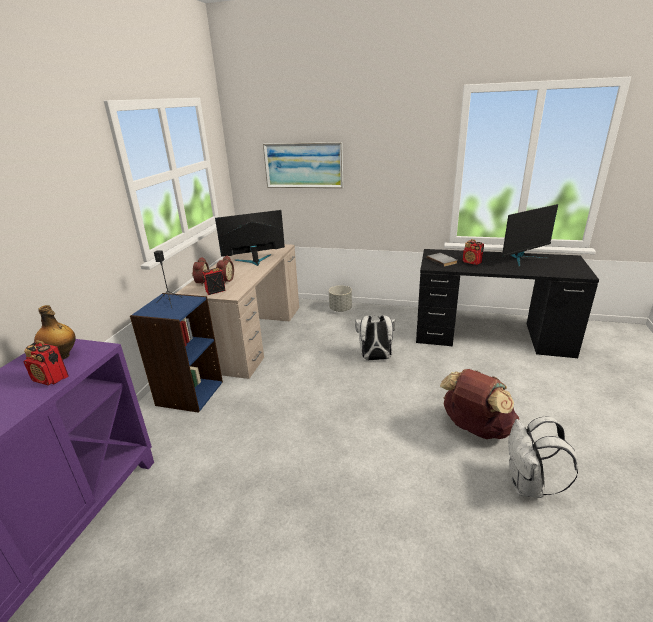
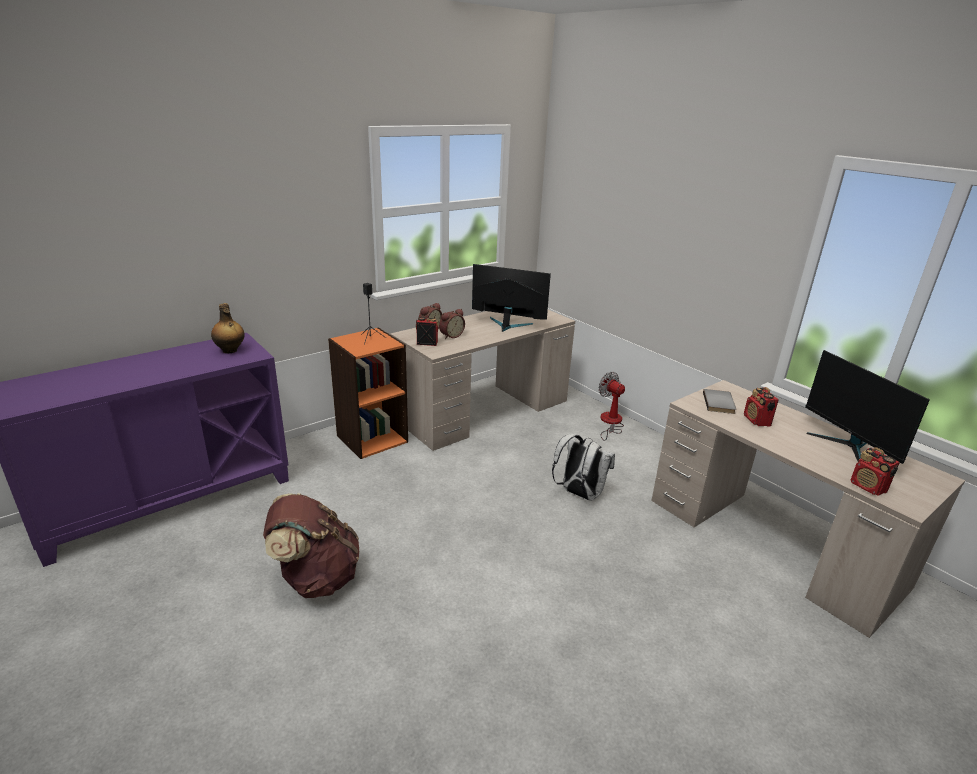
camera: 35 degrees right, 0 degrees up
(51, 379) = (204, 364): radio -> radio (868, 487)
(189, 393) = (372, 438): blue bookcase -> orange bookcase
(303, 165) = (614, 224): picture -> none
(340, 309) = (610, 423): grey planter -> fan
(475, 429) = (591, 625): brown backpack -> brown backpack (316, 578)
(491, 335) = (771, 541): black desk -> beige desk
(523, 259) = (848, 446): monitor -> monitor turned 60 degrees clockwise
(528, 486) = (570, 714): white backpack -> none

